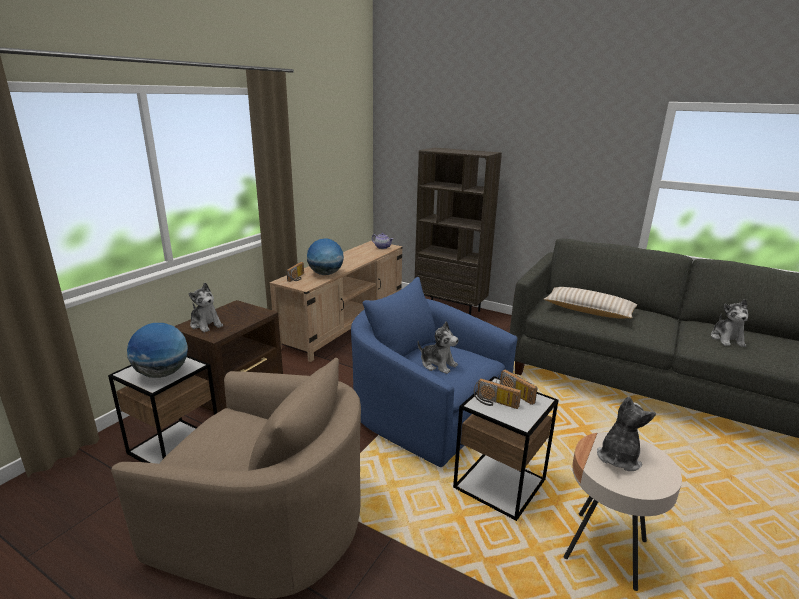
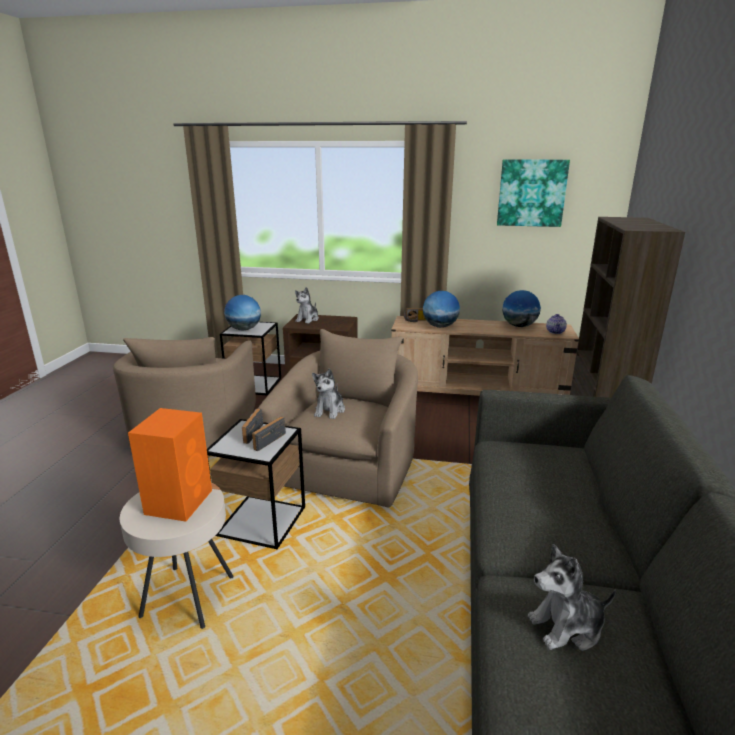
camera: 70 degrees right, 0 degrees up
(328, 137) = (531, 193): none -> picture
(357, 252) = (519, 326): none -> globe
(425, 413) = (349, 465): blue armchair -> beige armchair
(588, 311) = (533, 474): beige pillow -> none
(618, 457) = (180, 501): plush toy -> orange speaker

